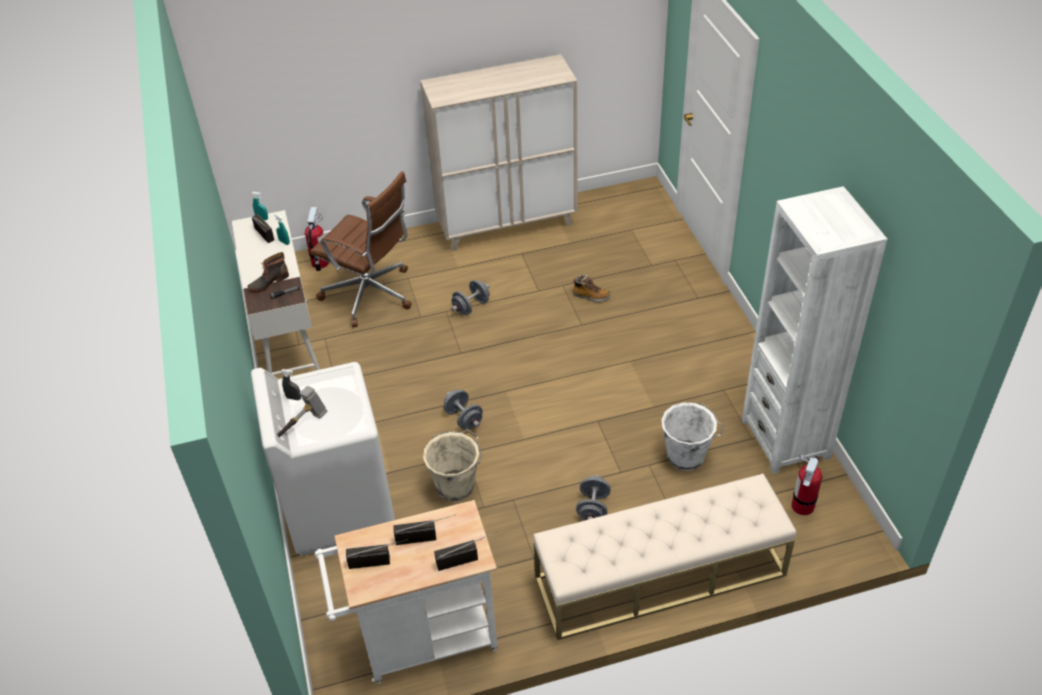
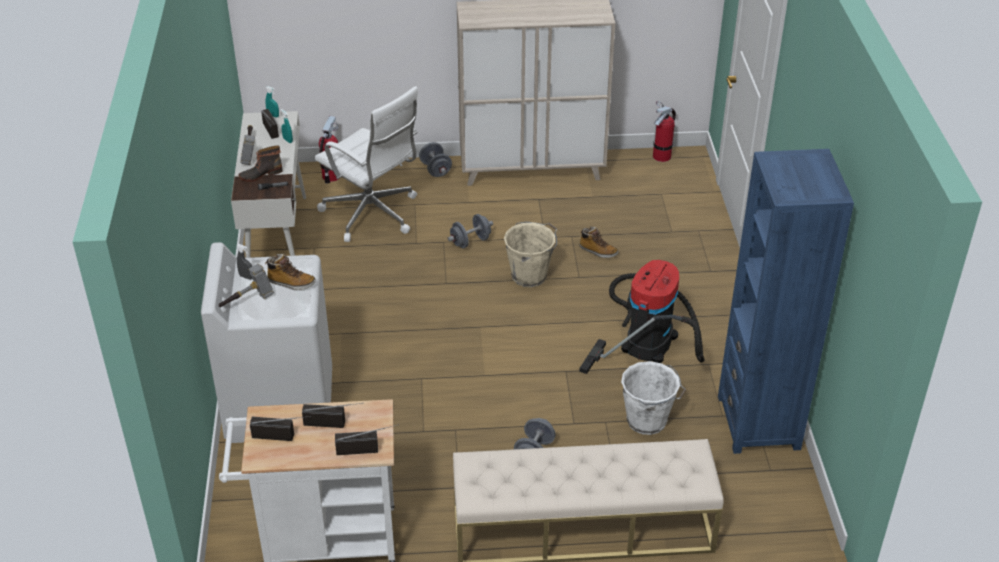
camera: 10 degrees right, 5 degrees down
(250, 259) = (250, 150): none -> hammer
(340, 396) = (291, 283): none -> boot
(371, 295) = (372, 214): brown office chair -> white office chair
(456, 485) = (402, 406): beige bucket -> beige bucket (530, 275)
(464, 418) = (429, 345): grey dumbbell -> grey dumbbell (435, 170)
(664, 373) = (650, 338): none -> vacuum cleaner
(785, 439) = (758, 422): white bookcase -> blue bookcase
(802, 505) = (755, 489): fire extinguisher -> fire extinguisher (662, 156)

